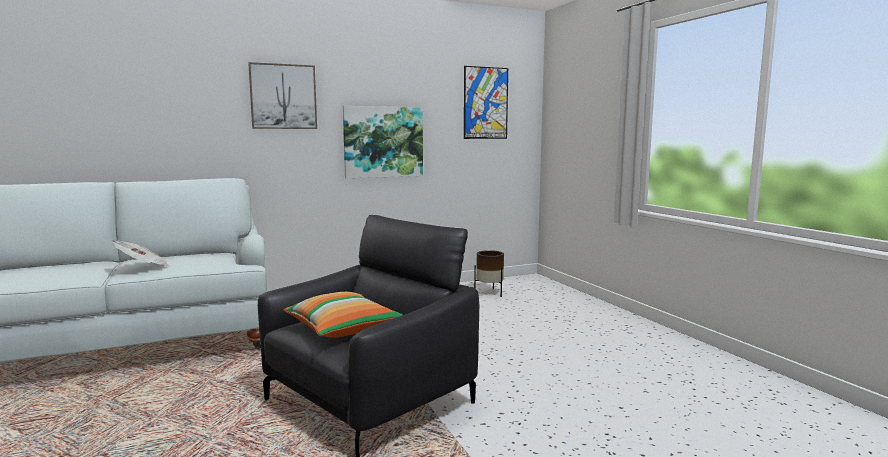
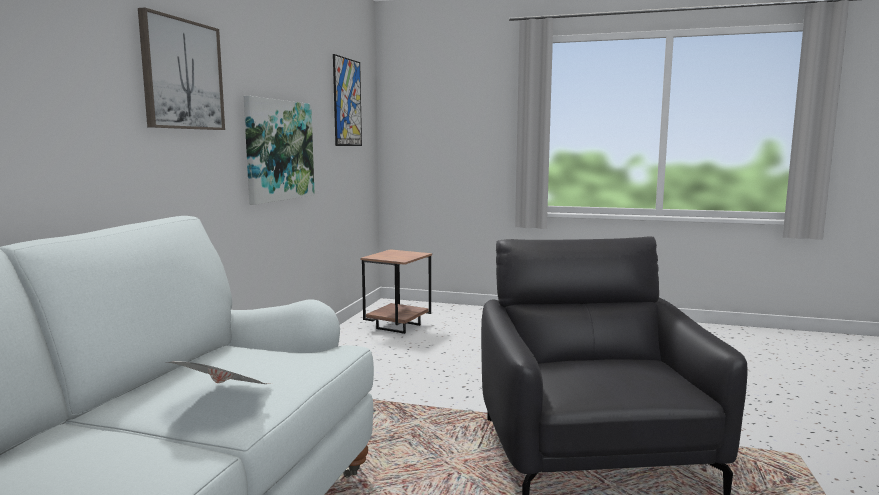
camera: 50 degrees left, 0 degrees up
(343, 329) = (613, 373): pillow -> none
(490, 293) = (397, 327): brown planter -> brown side table

